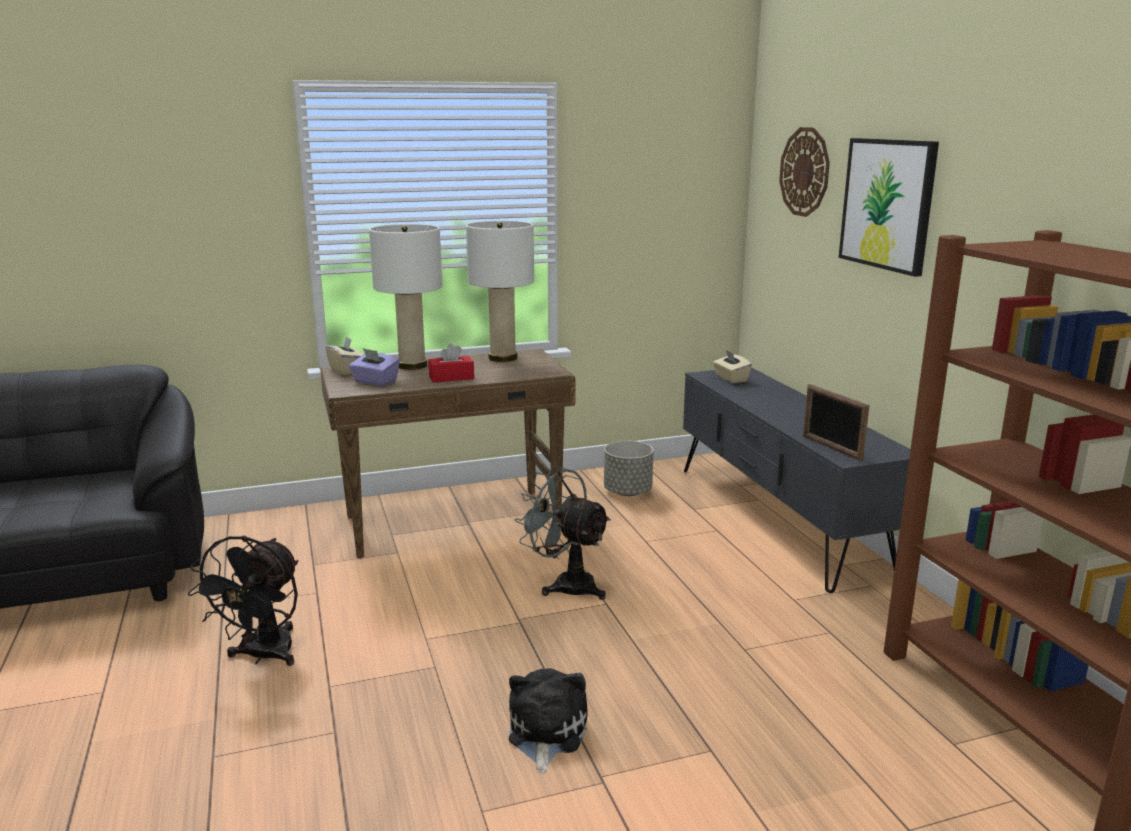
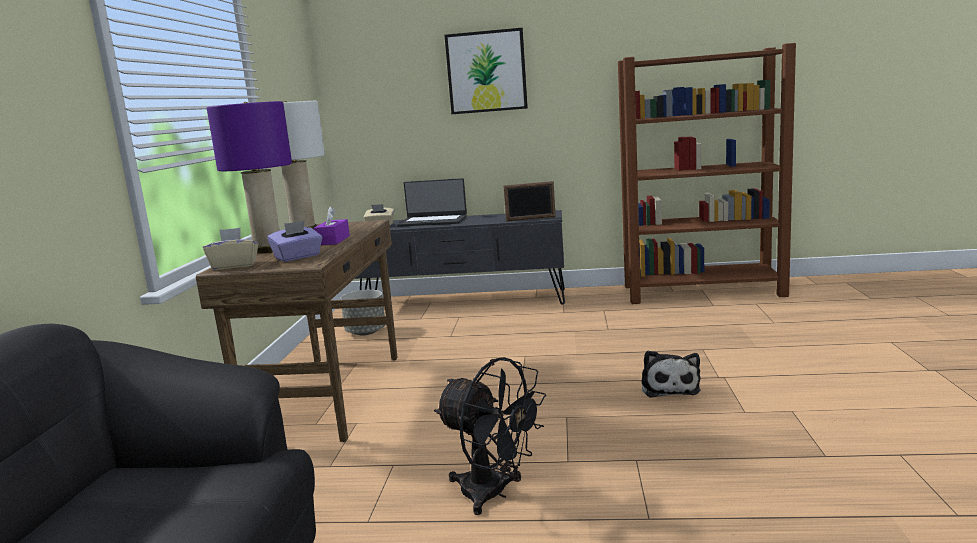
camera: 65 degrees left, 5 degrees down
(412, 365) = (268, 250): white table lamp -> purple table lamp
(451, 377) = (333, 240): red tissue box -> purple tissue box
(545, 733) = (669, 387): plush toy -> plush toy turned 120 degrees counterclockwise
(566, 584) = (485, 364): grey fan -> none
(775, 398) = (433, 221): none -> laptop
(805, 172) = (392, 65): wall clock -> none

